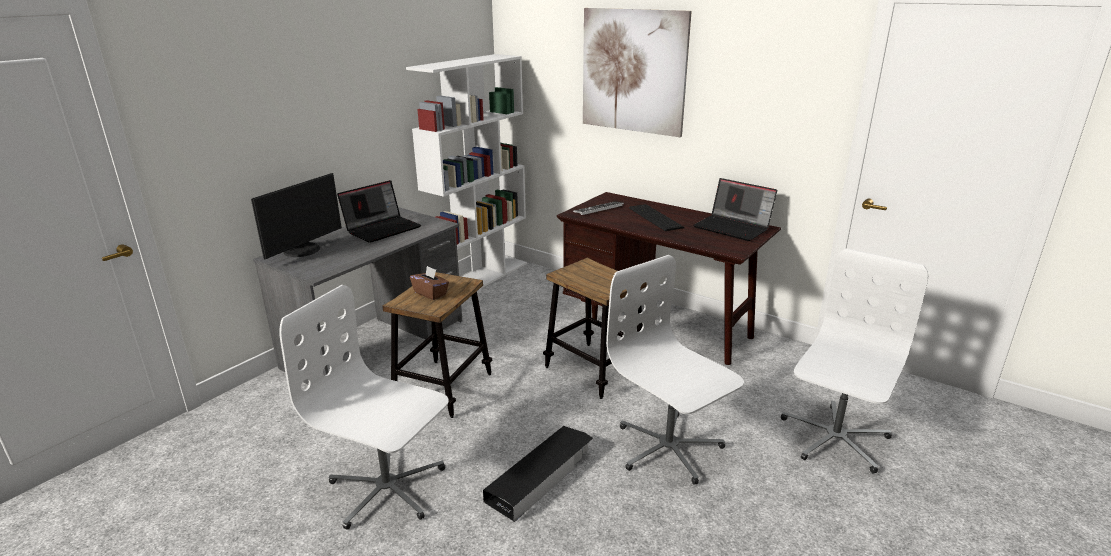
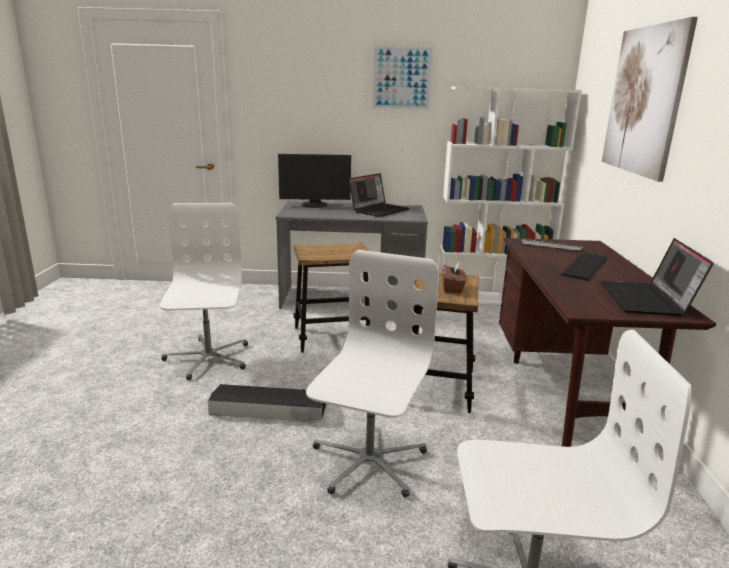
camera: 55 degrees right, 5 degrees down
(354, 65) = (402, 78): none -> picture
(383, 228) = (379, 210): laptop -> laptop turned 60 degrees counterclockwise
(431, 293) = (330, 251): brown tissue box -> brown tissue box (452, 288)

